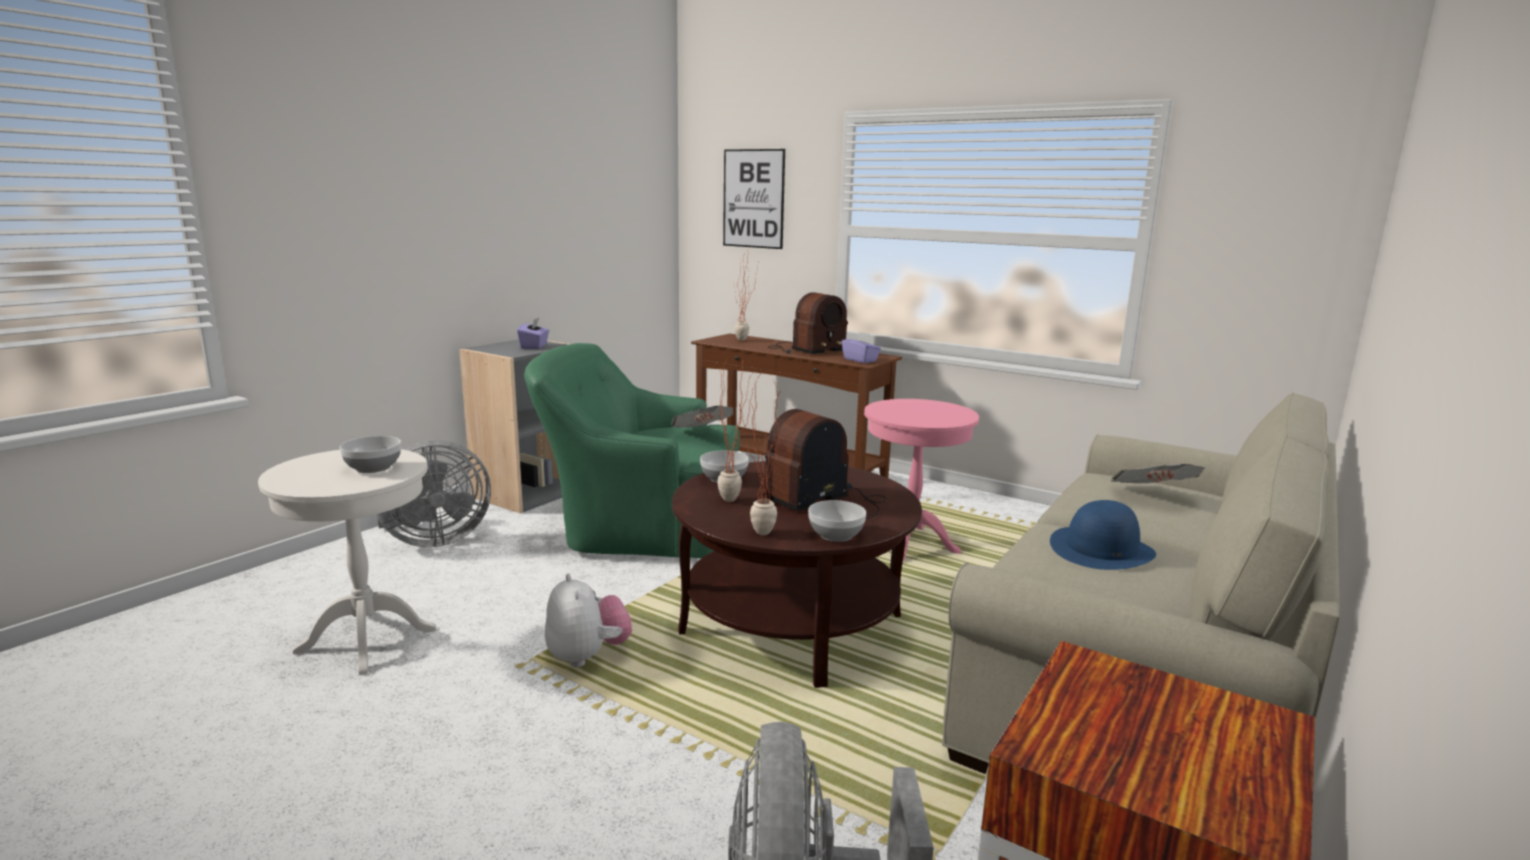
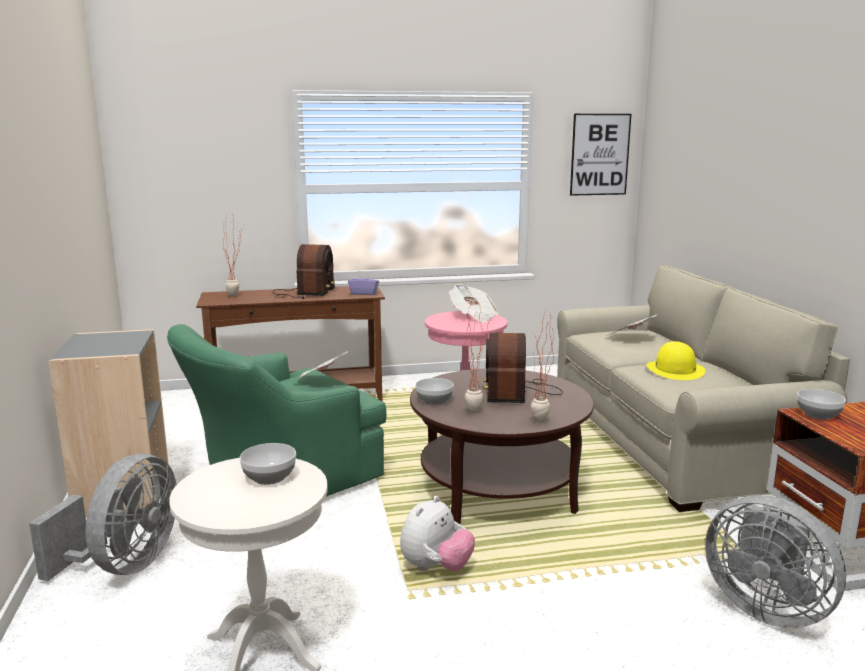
camera: 45 degrees left, 0 degrees up
(534, 346) = (117, 340): purple tissue box -> none
(587, 656) = (436, 568): plush toy -> plush toy turned 105 degrees clockwise
(753, 199) = (201, 166): picture -> picture (600, 154)
(836, 535) = (570, 407): bowl -> bowl (818, 414)
(942, 410) = (473, 316): none -> newspaper
(1101, 549) = (675, 370): blue hat -> yellow hat

